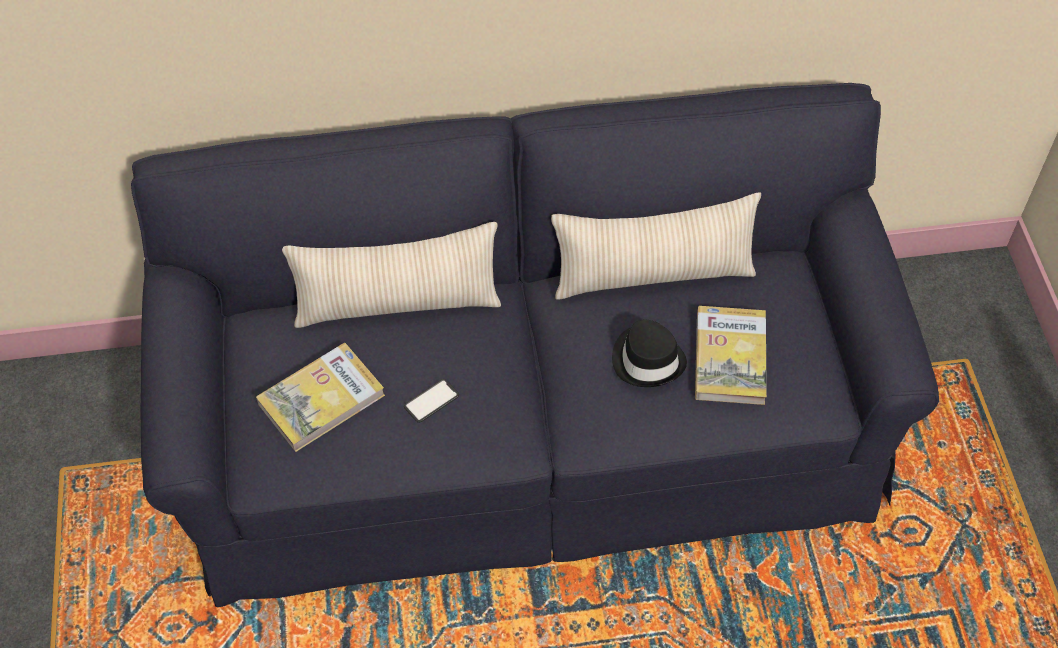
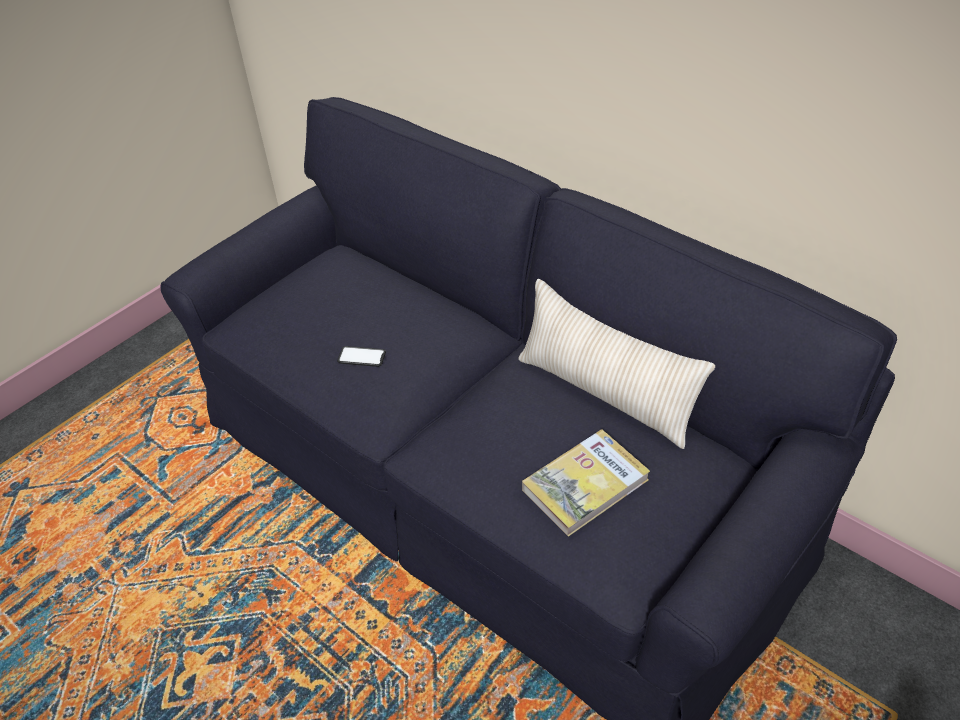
camera: 50 degrees right, 10 degrees down
(321, 400) = (309, 311): book -> none
(397, 304) = (422, 295): beige pillow -> none
(648, 359) = (525, 439): black hat -> none

